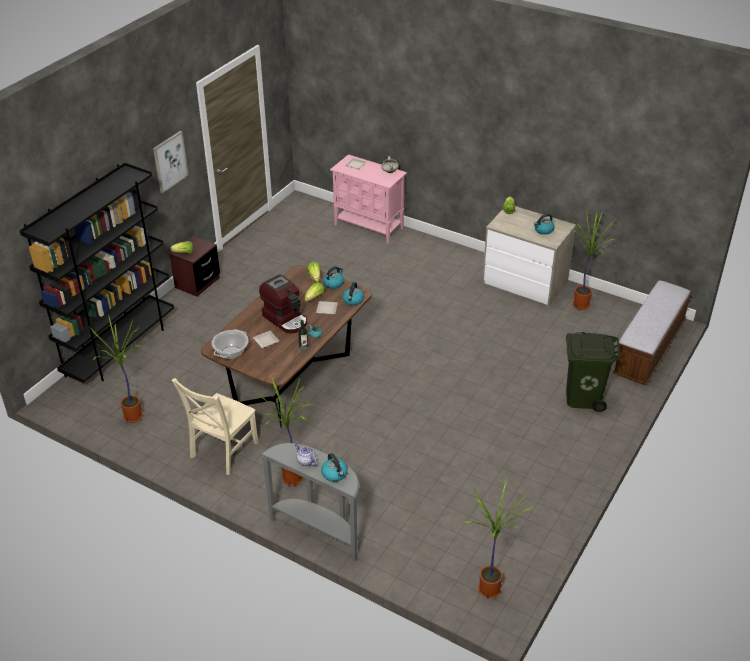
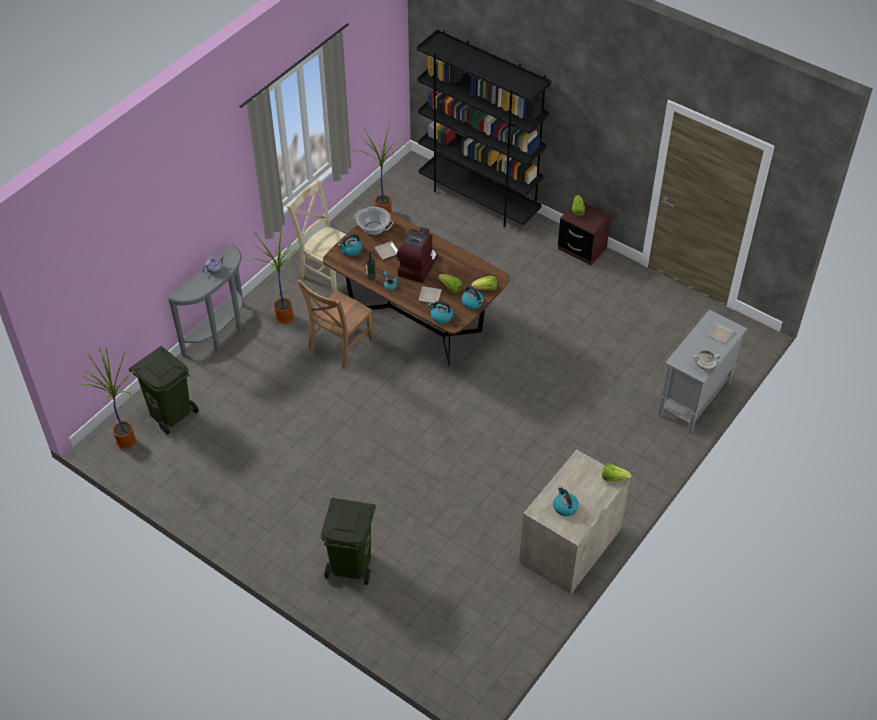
camera: 95 degrees right, 10 degrees up
(170, 161) = (608, 131): picture -> none
(286, 319) = (417, 265): coffee machine -> coffee machine turned 150 degrees clockwise
(329, 431) = (339, 345): none -> brown chair
(335, 474) = (195, 287): kettle -> kettle (351, 250)
(369, 227) = (694, 399): pink cabinet -> grey cabinet
(441, 556) = (171, 413): none -> green trash can
(581, 304) = (520, 600): potted plant -> none
(649, 349) = (426, 654): bench -> none

